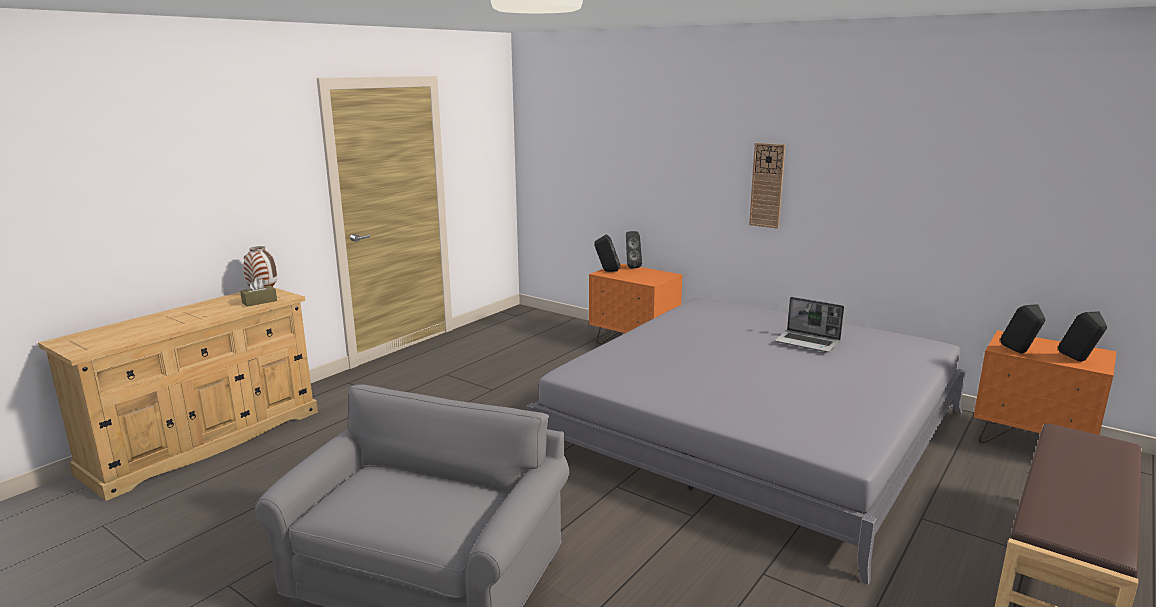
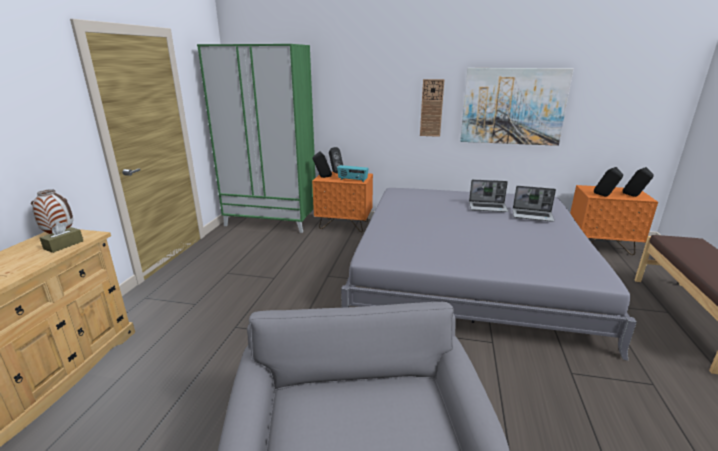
camera: 25 degrees left, 5 degrees up
(545, 324) = (272, 220): none -> green wardrobe
(642, 279) = (352, 180): none -> radio
(865, 363) = (533, 216): none -> laptop
(889, 191) = (513, 106): none -> picture

